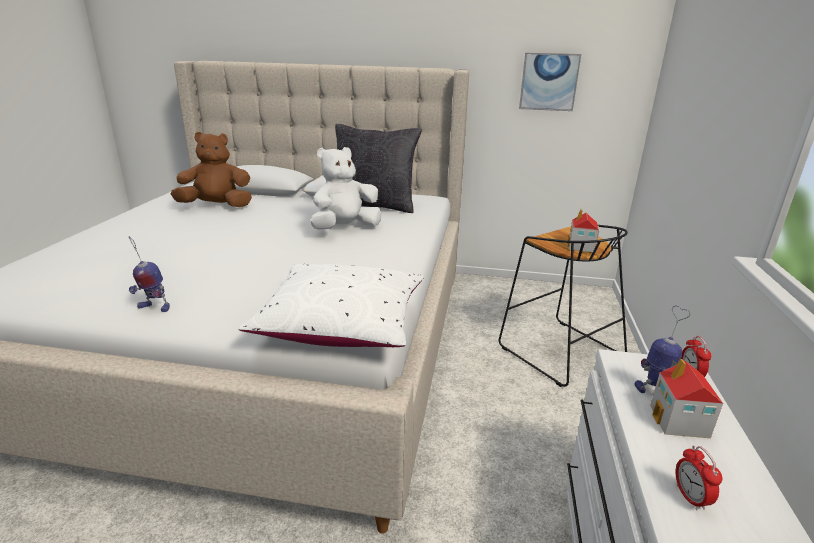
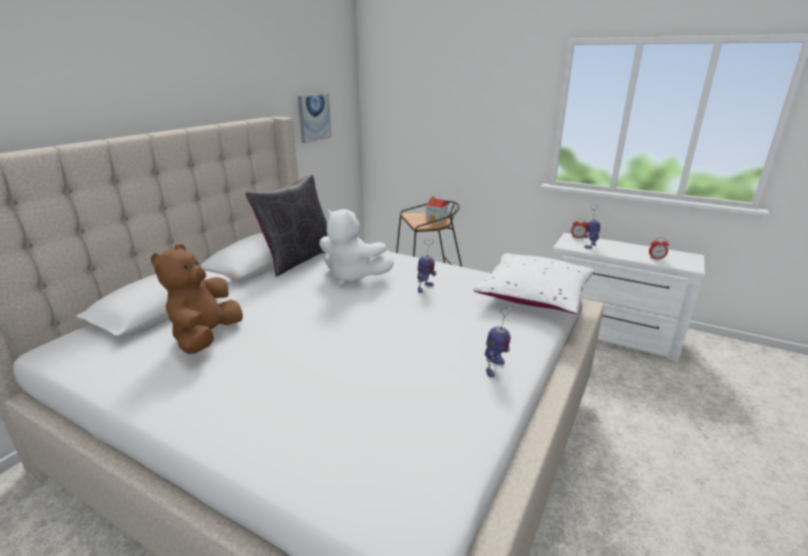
camera: 70 degrees left, 0 degrees up
(333, 260) = (424, 288): none -> toy robot
(345, 228) = (352, 277): white plush toy -> white plush toy turned 45 degrees counterclockwise
(679, 422) = (611, 248): toy house -> none

